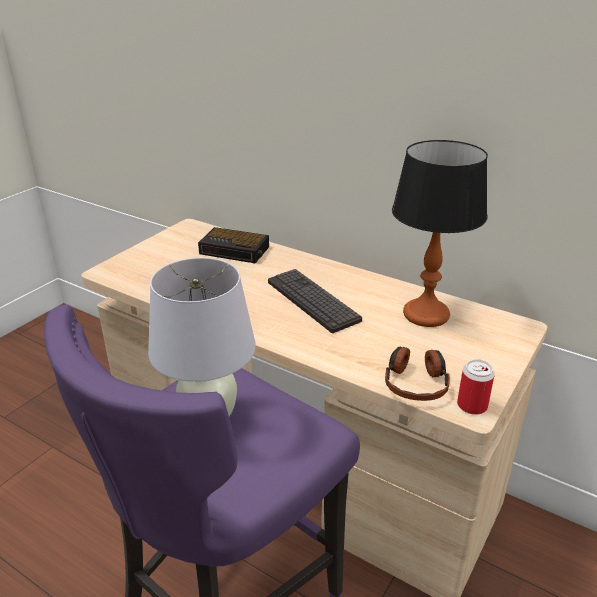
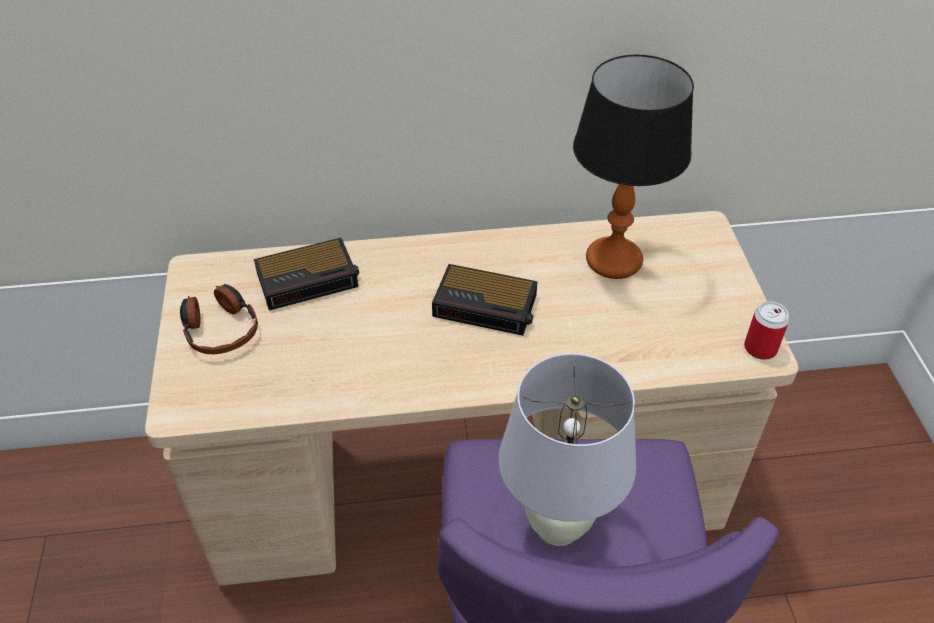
camera: 40 degrees left, 15 degrees up
(312, 300) = (487, 306): keyboard -> alarm clock
(416, 382) = (692, 352): headphones -> headphones (220, 328)

